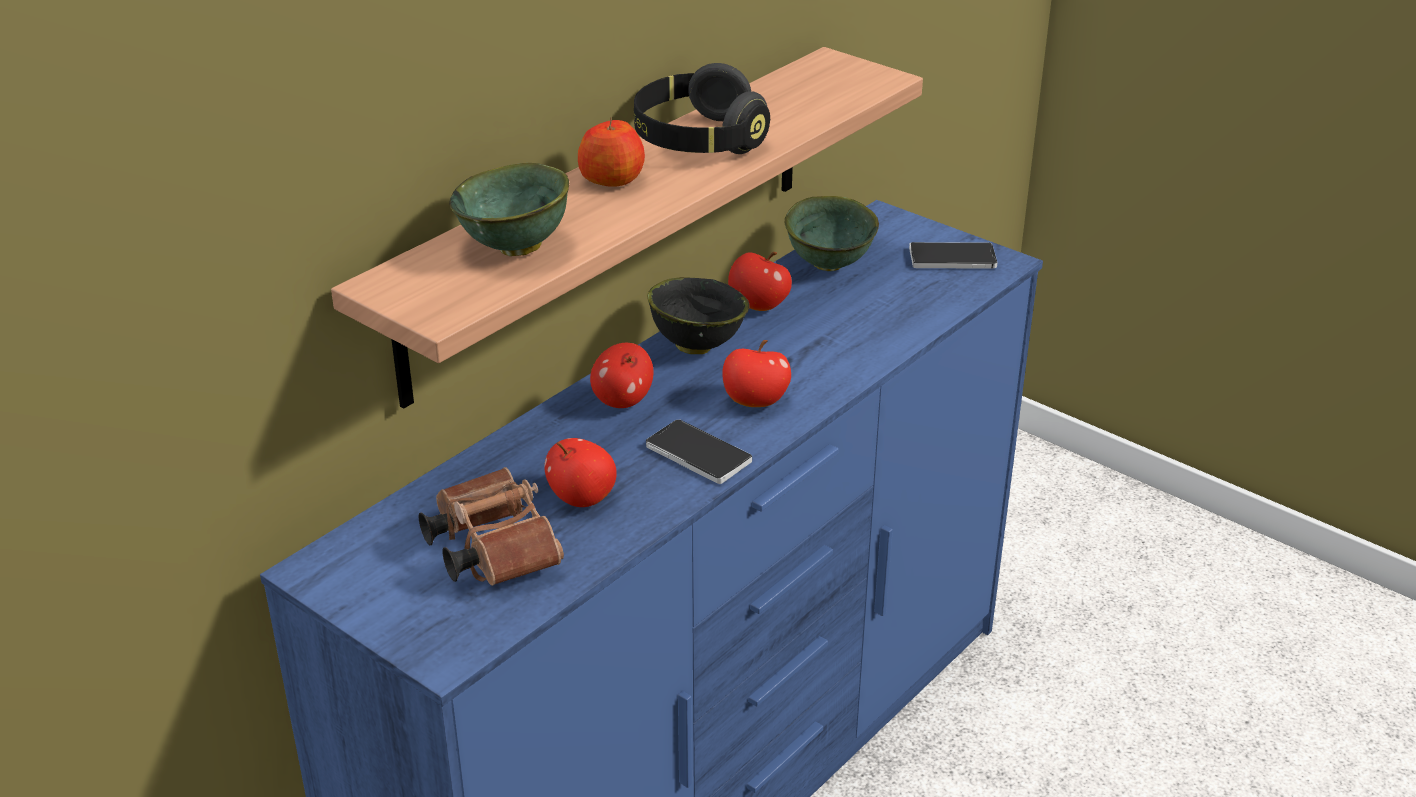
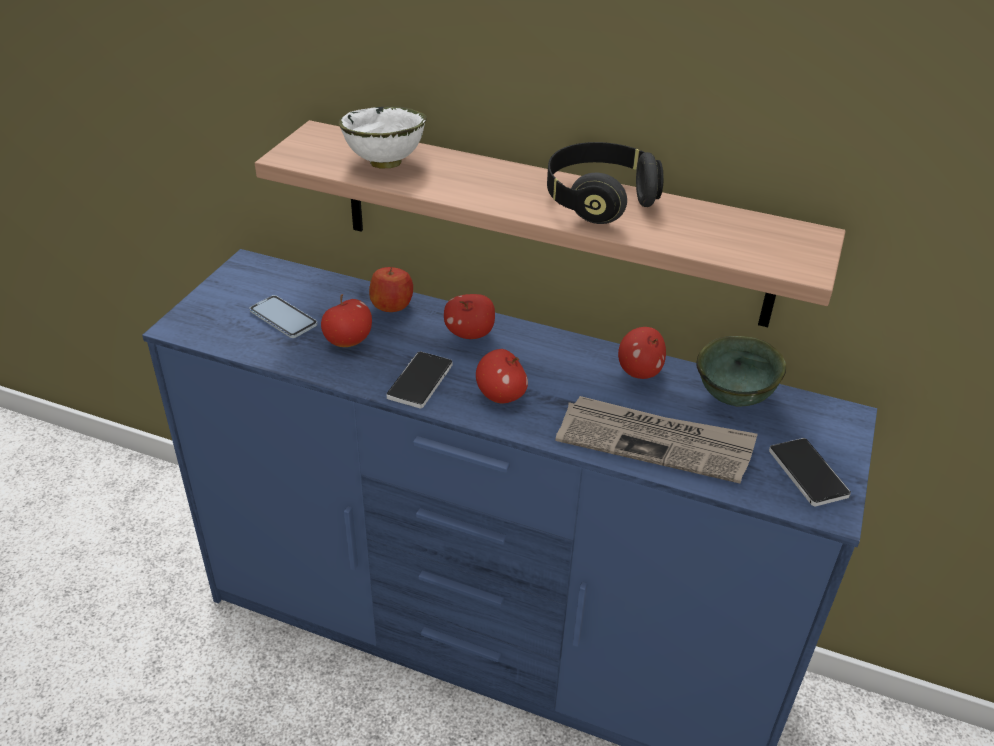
camera: 70 degrees right, 5 degrees up
(490, 548) = (283, 318): brown binoculars -> phone
(515, 249) = (383, 163): green bowl -> white bowl
(612, 179) = (508, 178): apple -> apple (392, 305)
(695, 345) = (562, 352): black bowl -> none
(876, 325) = (655, 442): none -> newspaper

